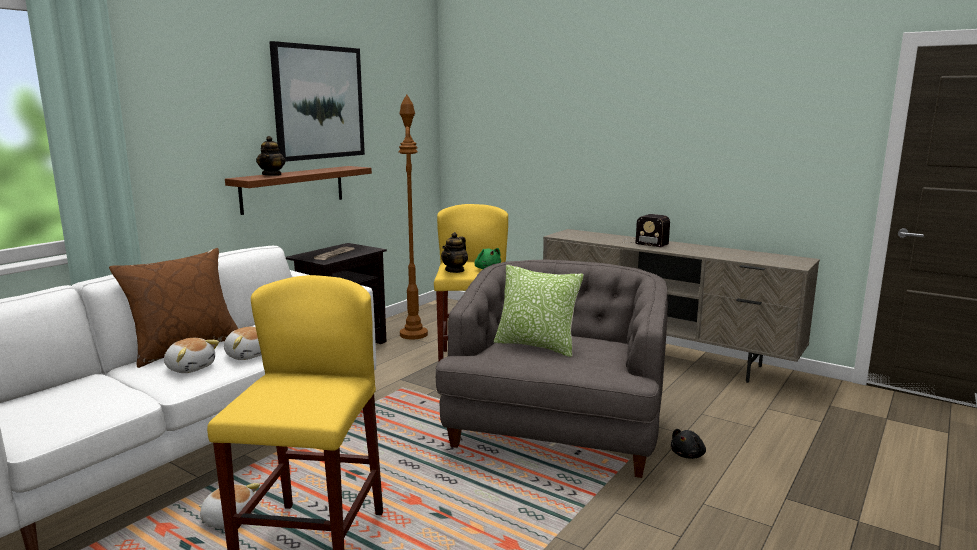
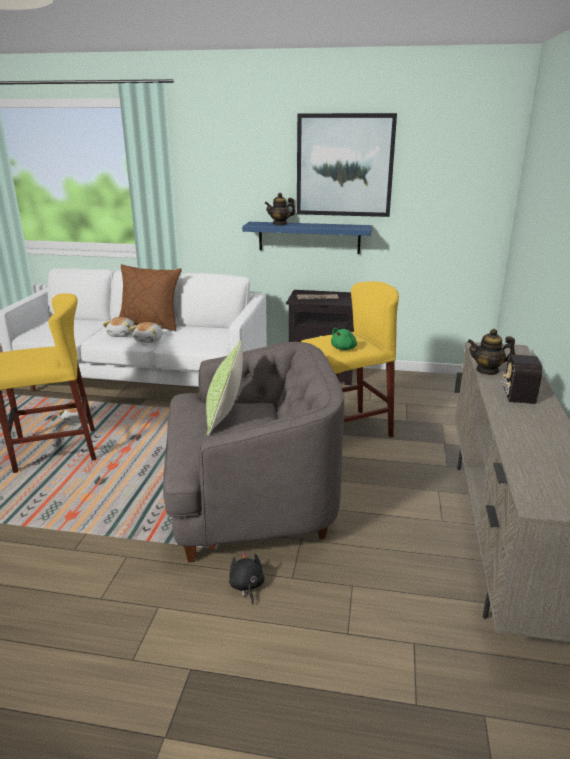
camera: 65 degrees right, 10 degrees up
(293, 189) = (309, 237): brown shelf -> blue shelf
(413, 334) = (379, 390): brown floor lamp -> none
(455, 270) = (324, 339): teapot -> teapot (487, 370)
(688, 455) = (246, 586): black plush toy -> black plush toy turned 60 degrees clockwise

